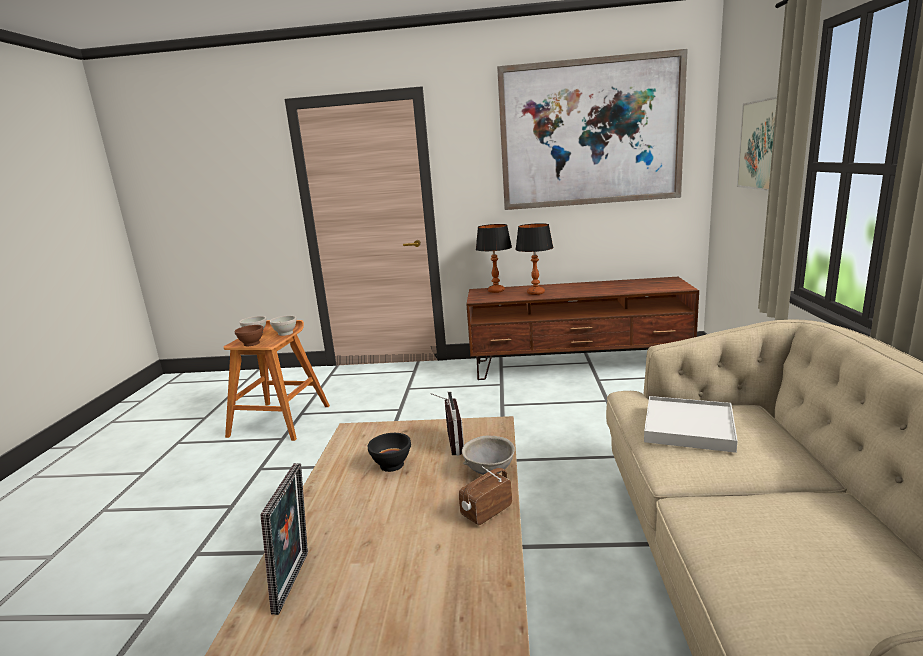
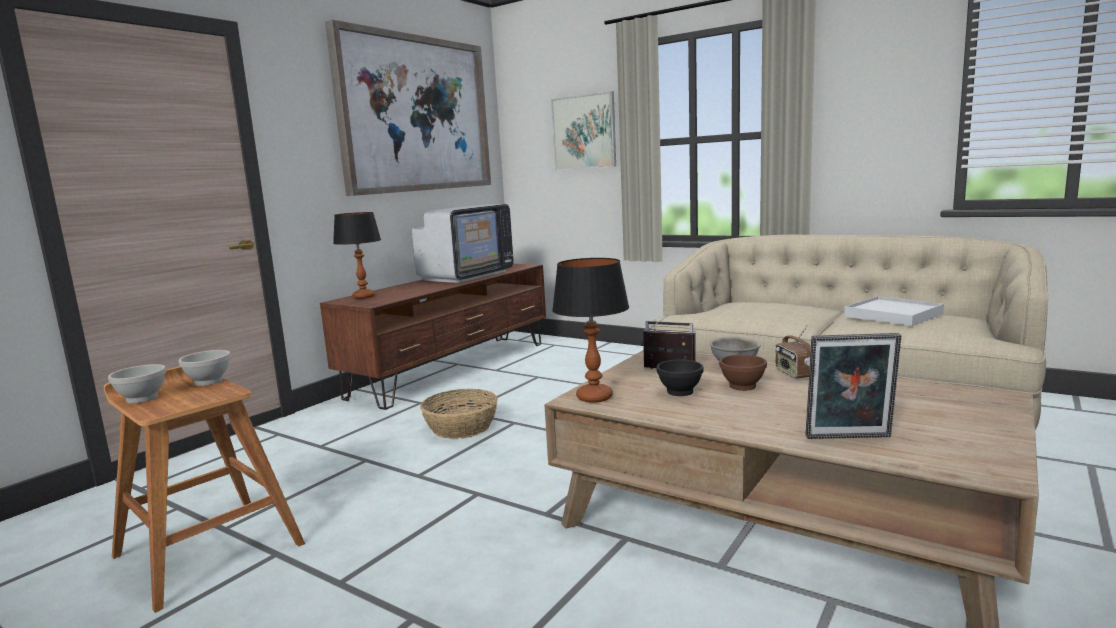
camera: 60 degrees left, 5 degrees down
(252, 343) = (194, 401): brown bowl -> brown bowl (742, 386)
(296, 581) = (849, 438): picture frame -> picture frame turned 150 degrees clockwise
(474, 415) = (461, 427): none -> basket
(536, 293) = (416, 289): table lamp -> table lamp (594, 397)
(607, 287) = (467, 275): none -> television
(688, 427) = (750, 311): white tray -> white tray (893, 315)

